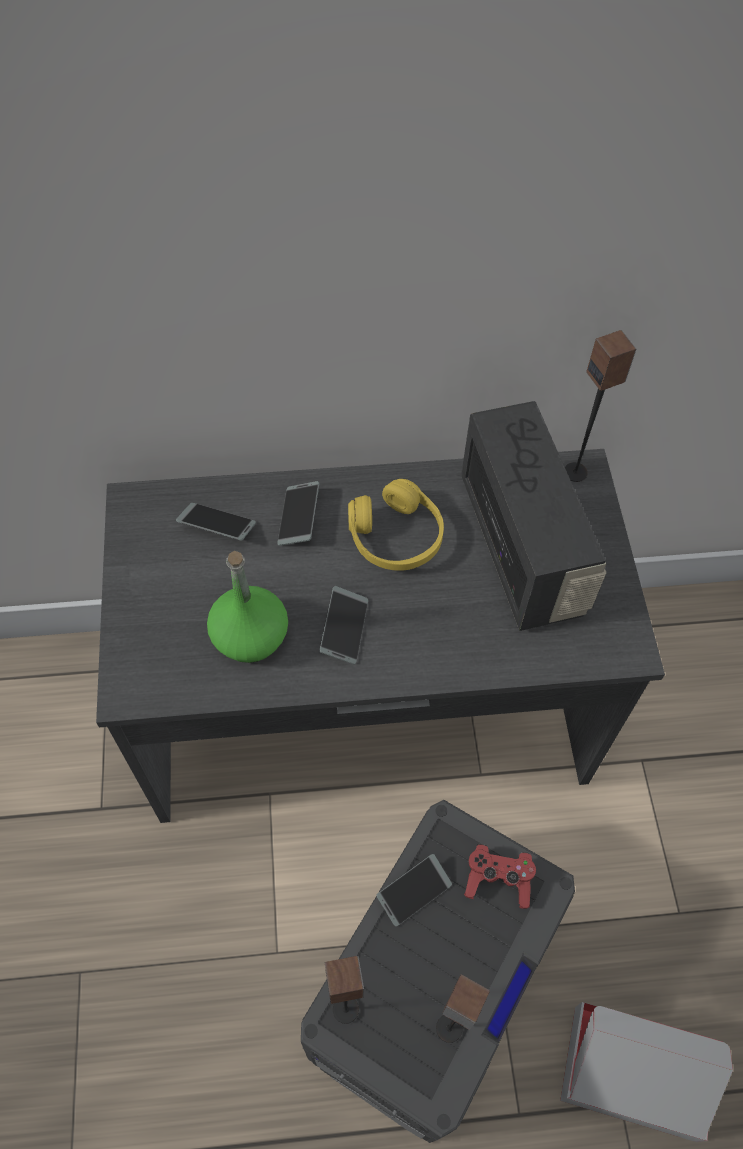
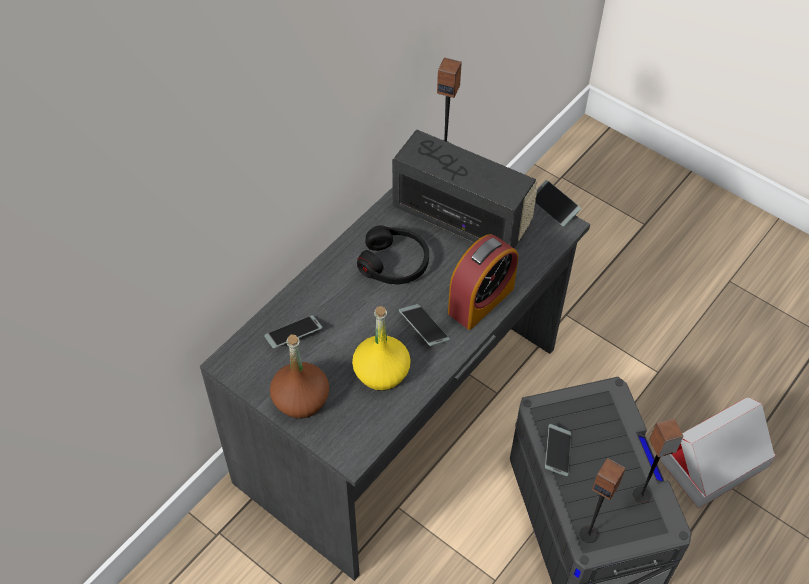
camera: 45 degrees left, 5 degrees down
(148, 595) = (301, 400): none -> brown bottle
(250, 636) = (381, 372): green bottle -> yellow bottle
(299, 518) = (333, 295): phone -> phone (554, 207)
(396, 536) = (394, 263): yellow headphones -> black headphones
(437, 652) = (481, 300): none -> alarm clock
(498, 879) = (588, 409): red game controller -> none

